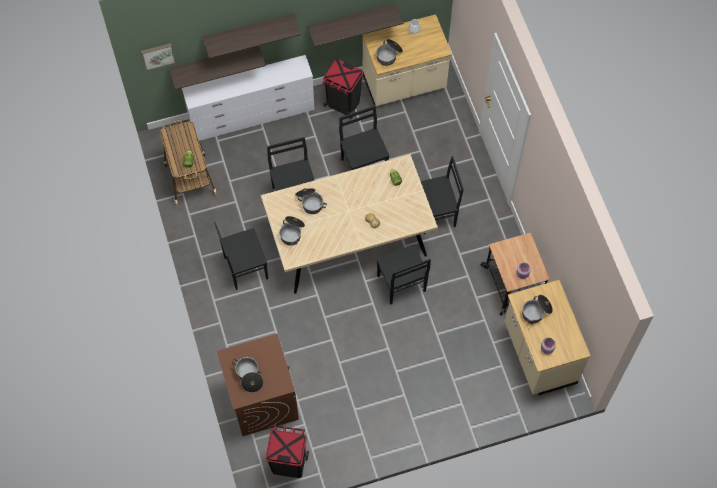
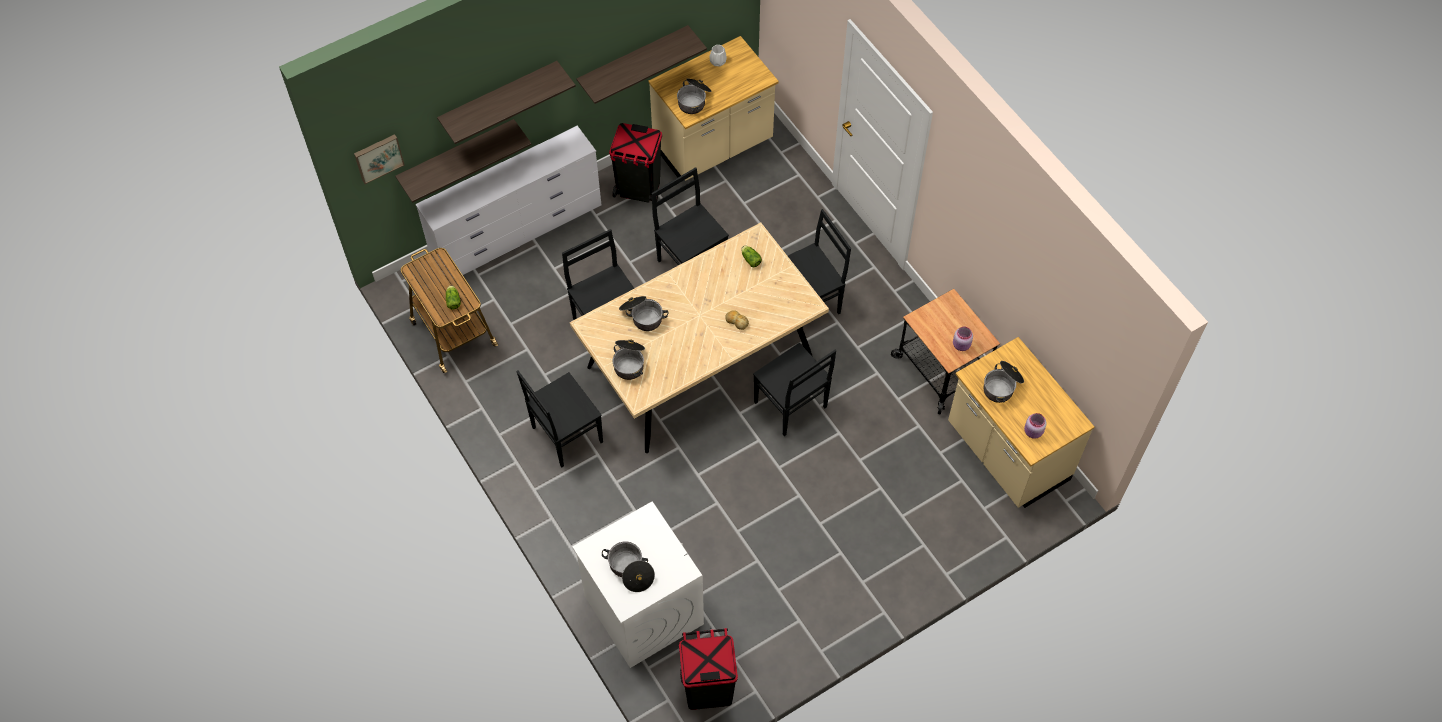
camera: 15 degrees left, 5 degrees down
(261, 399) = (642, 609): brown washing machine -> white washing machine

